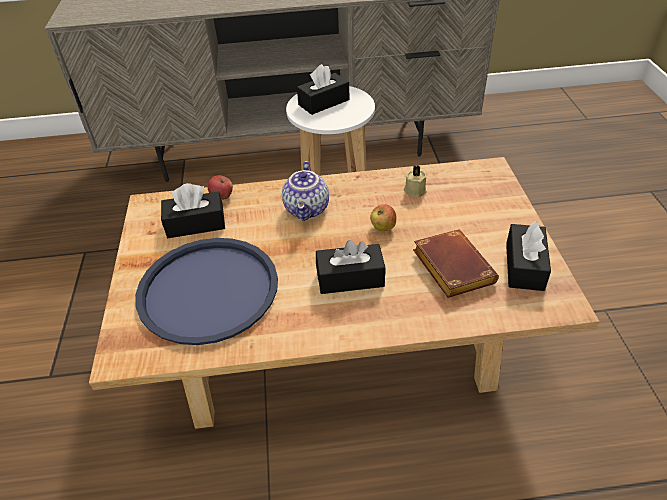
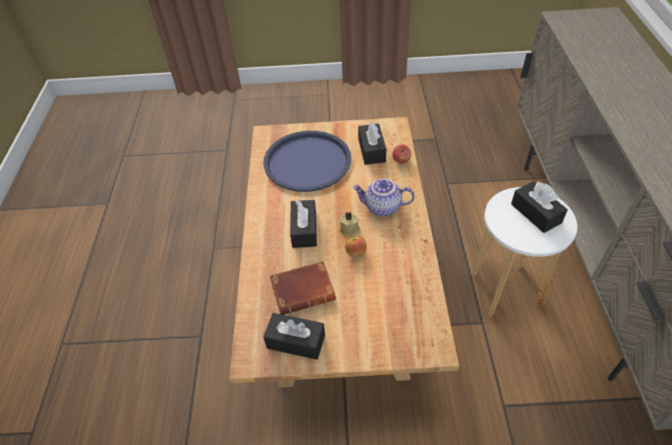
camera: 95 degrees right, 5 degrees up
(415, 190) = (403, 279): beige candle -> beige candle (350, 230)

